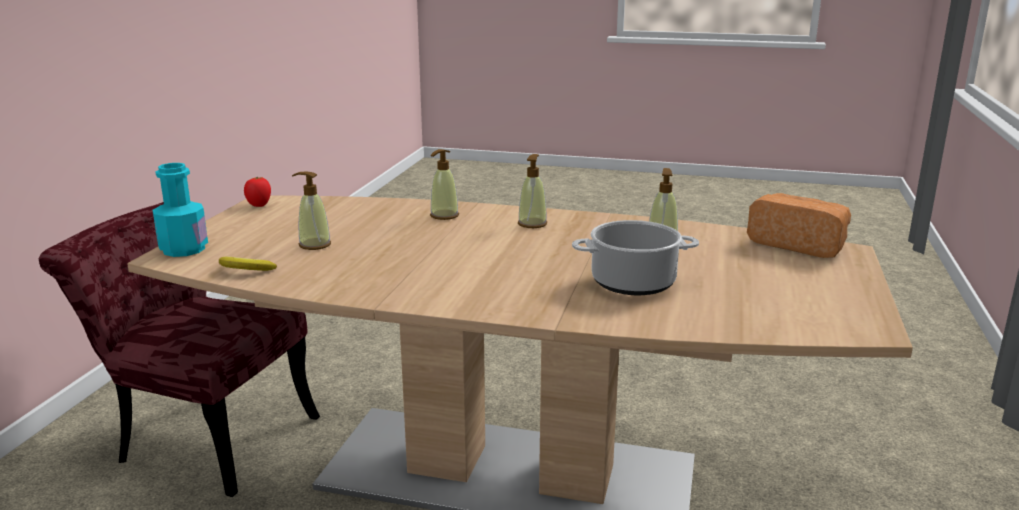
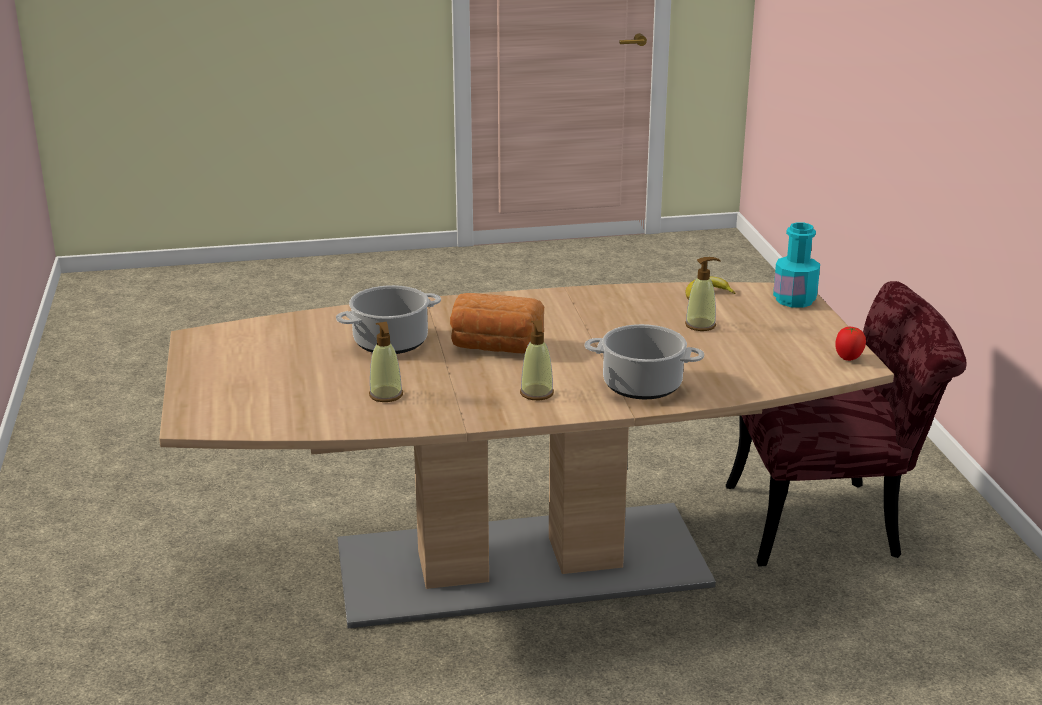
camera: 155 degrees right, 5 degrees up
(444, 216) = (641, 385): soap dispenser -> cooking pot
(798, 244) = (241, 421): bread -> bread (494, 346)

